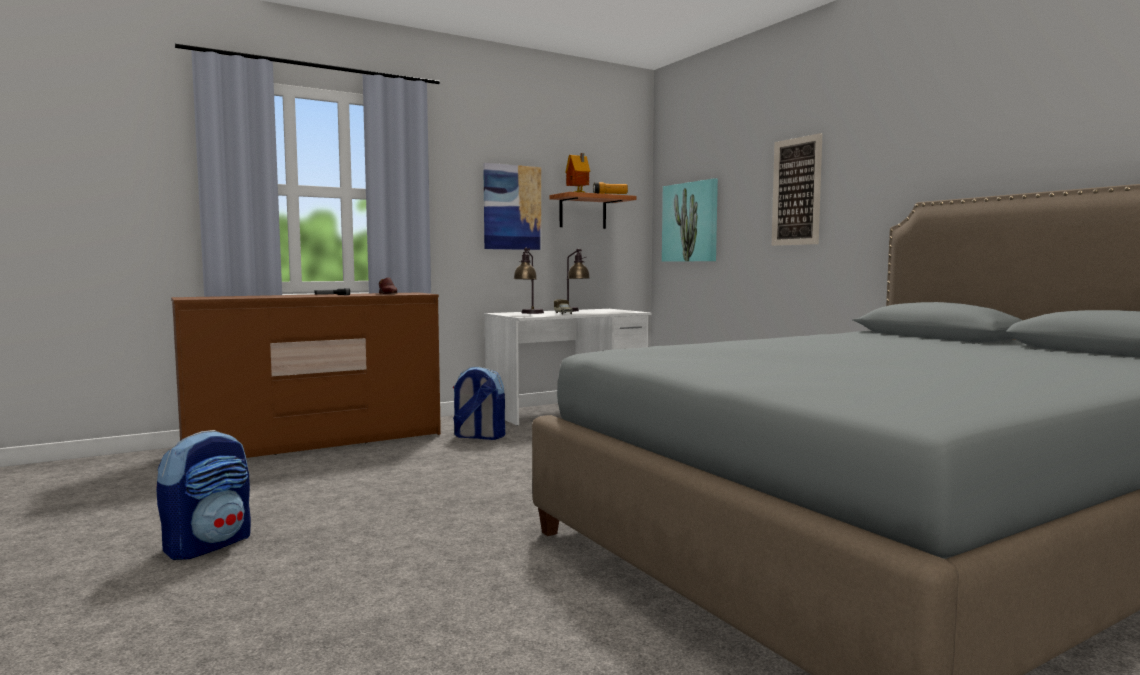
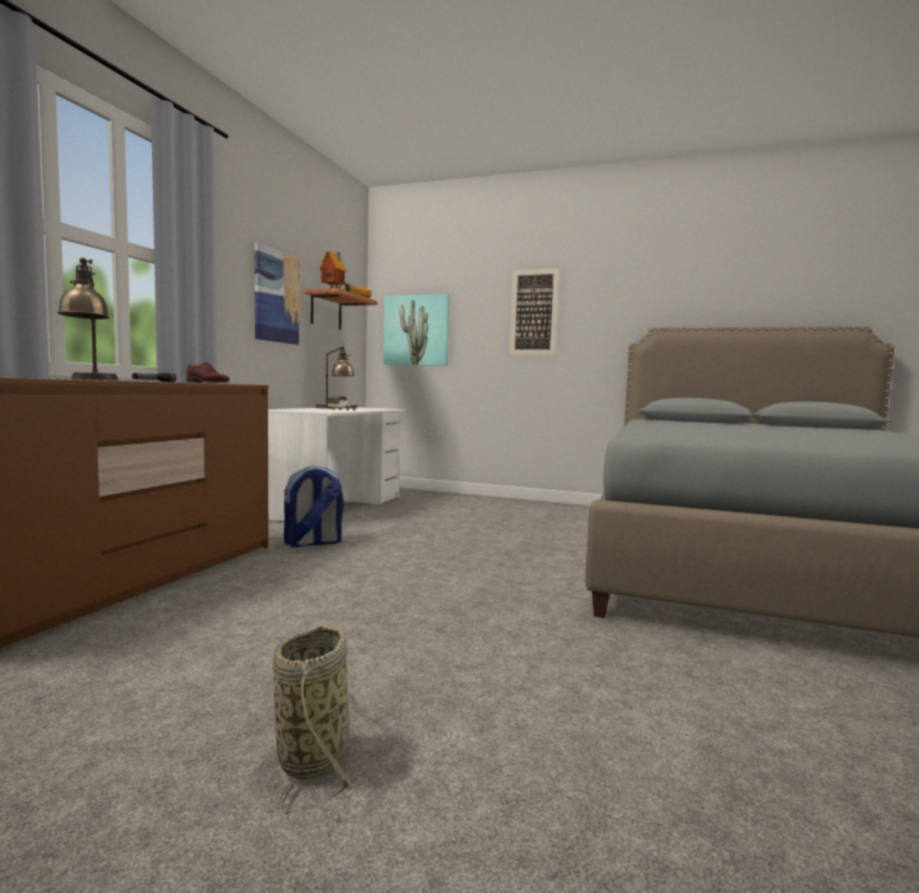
camera: 40 degrees left, 0 degrees up
(209, 545) = (315, 755): backpack -> basket
(529, 313) = (309, 409): table lamp -> table lamp (91, 379)

